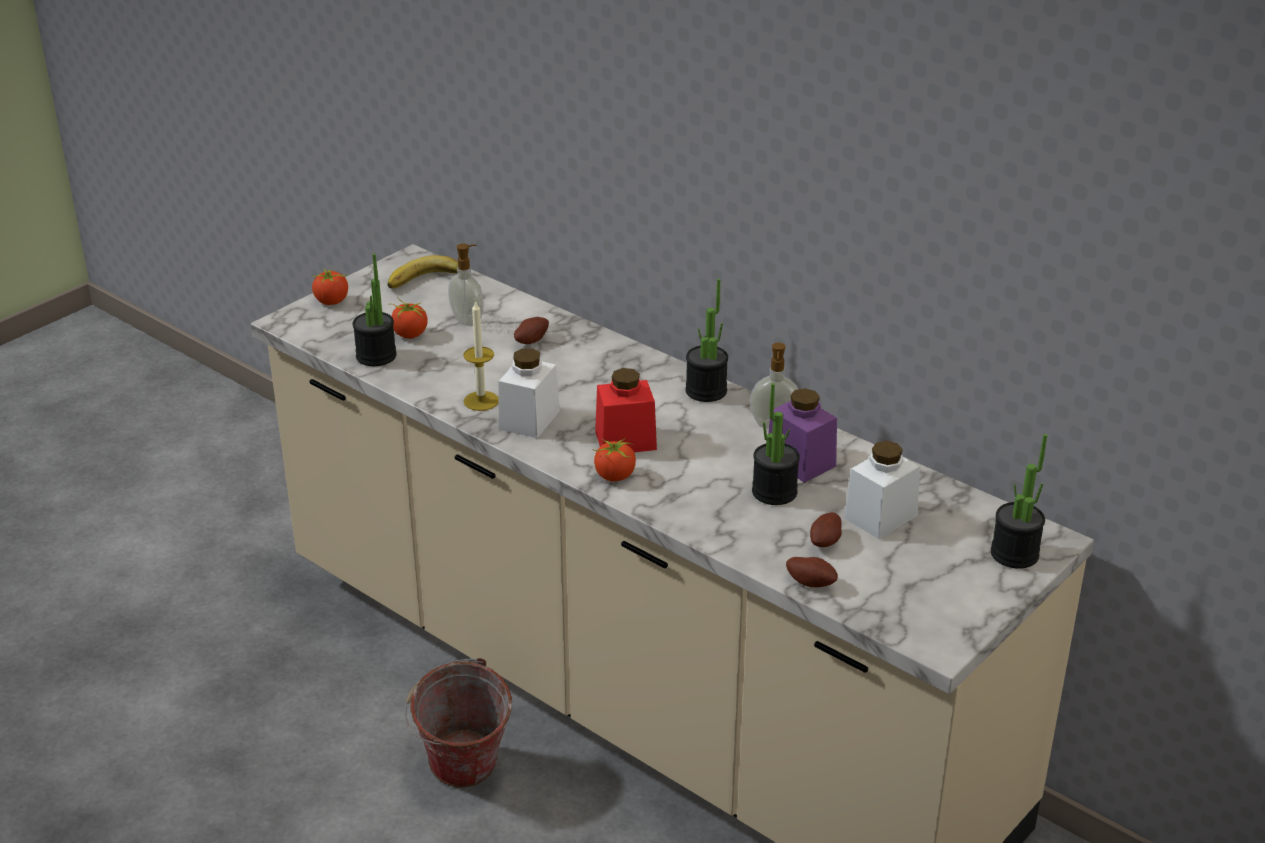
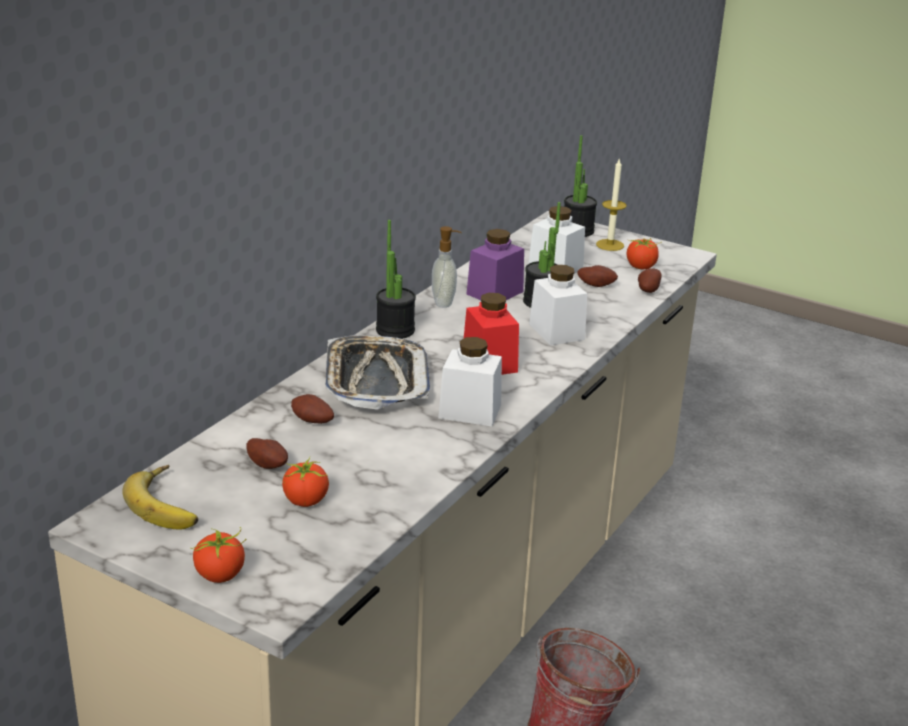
camera: 100 degrees left, 5 degrees down
(376, 356) = (360, 519): potted plant -> none
(468, 320) = (268, 464): soap dispenser -> potato
(481, 401) = (442, 440): candle -> candle (610, 245)
(600, 374) = (375, 380): none -> tray
(614, 476) = (548, 365): tomato -> tomato (641, 267)
(694, 492) = (556, 332): none -> white jar

